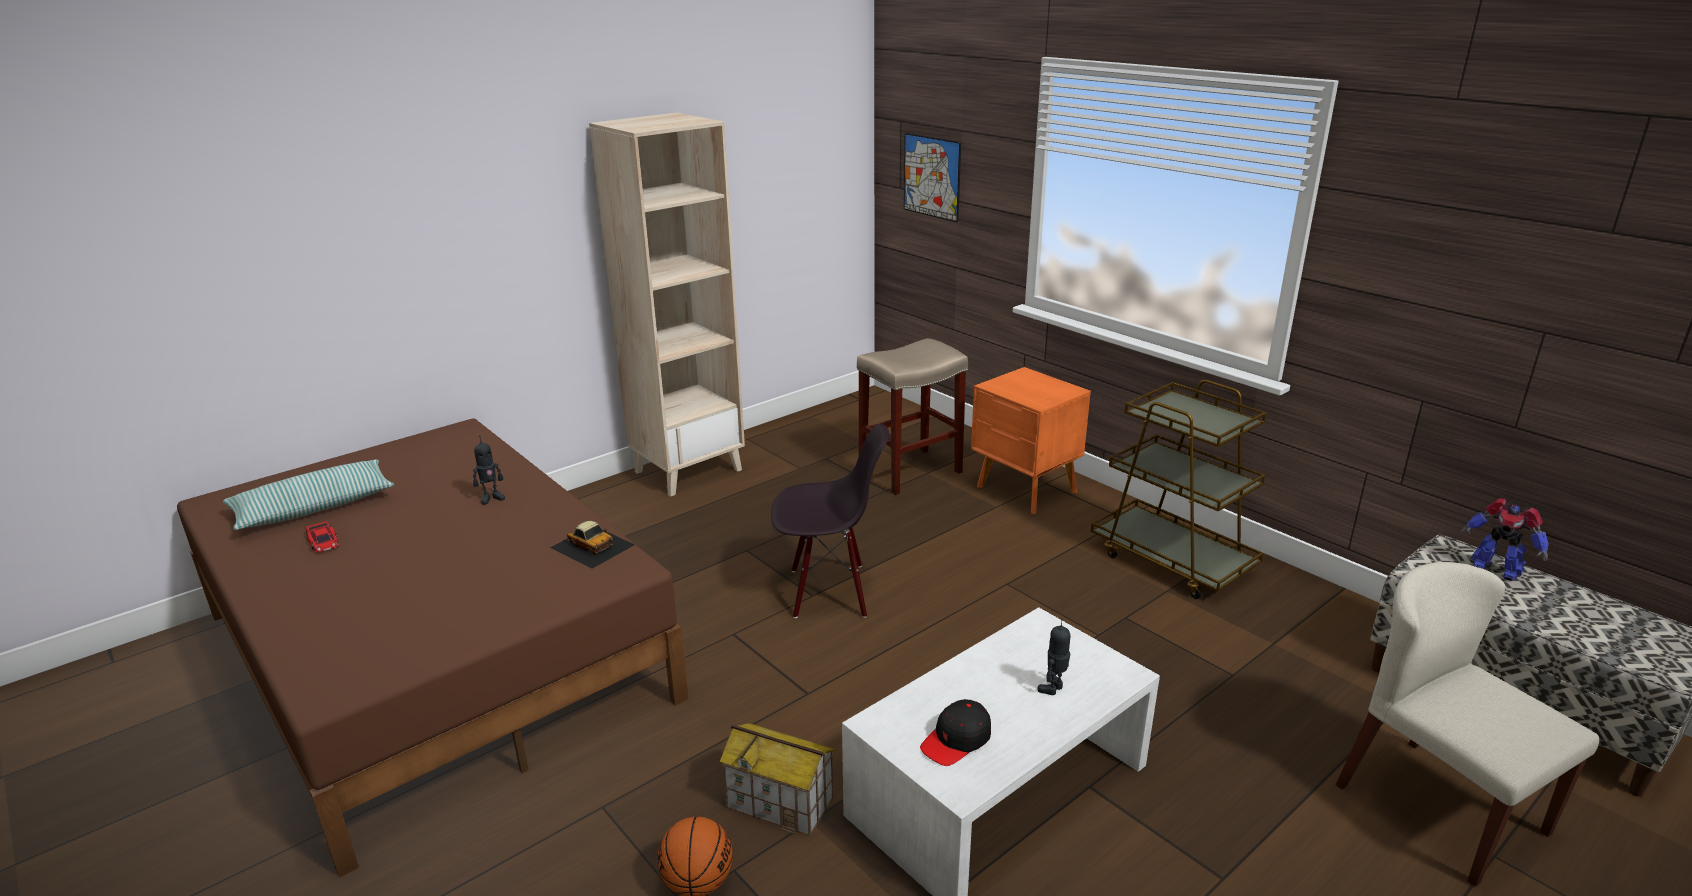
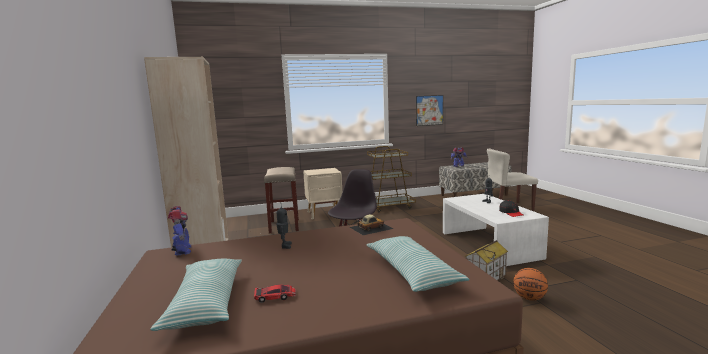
camera: 65 degrees left, 15 degrees down
(387, 621) = (411, 272): none -> pillow
(469, 438) = (182, 251): none -> toy robot
(931, 177) = (227, 110): picture -> picture (429, 110)
(1026, 490) = (324, 214): orange nightstand -> beige nightstand

